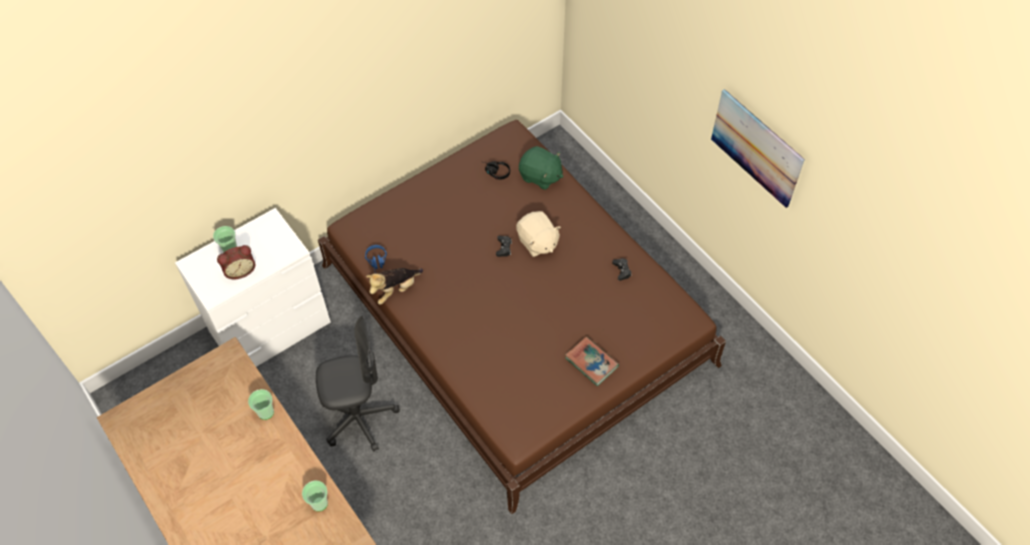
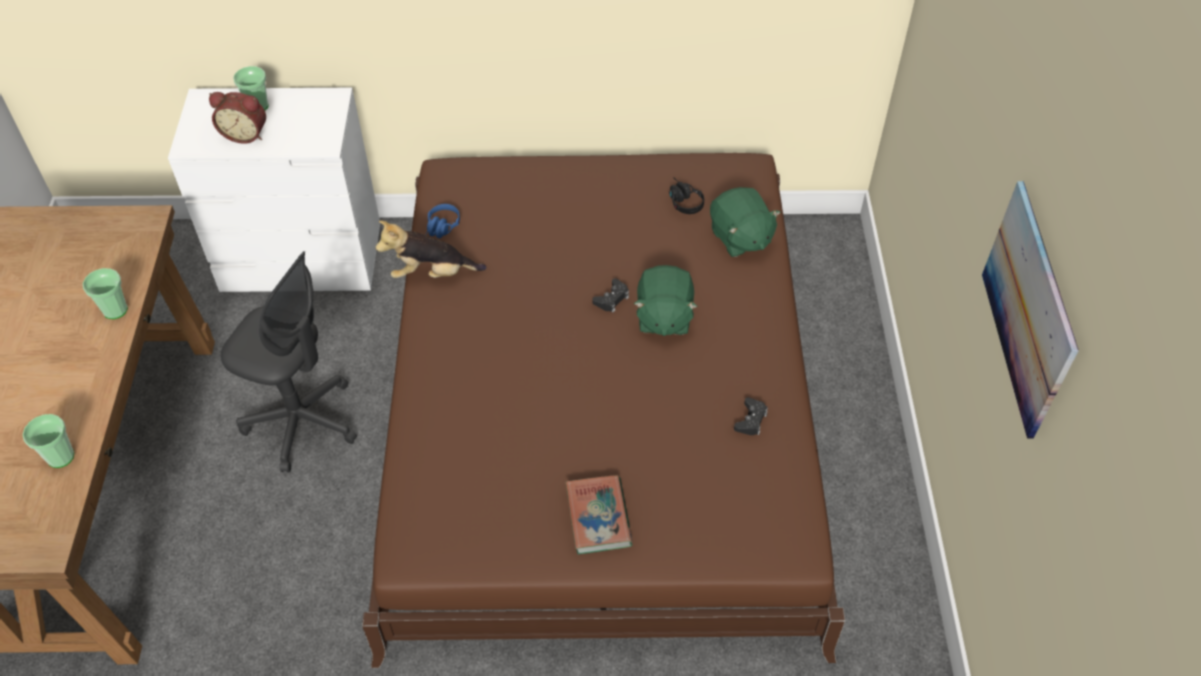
camera: 35 degrees right, 5 degrees down
(537, 242) = (663, 317): beige plush toy -> green plush toy

